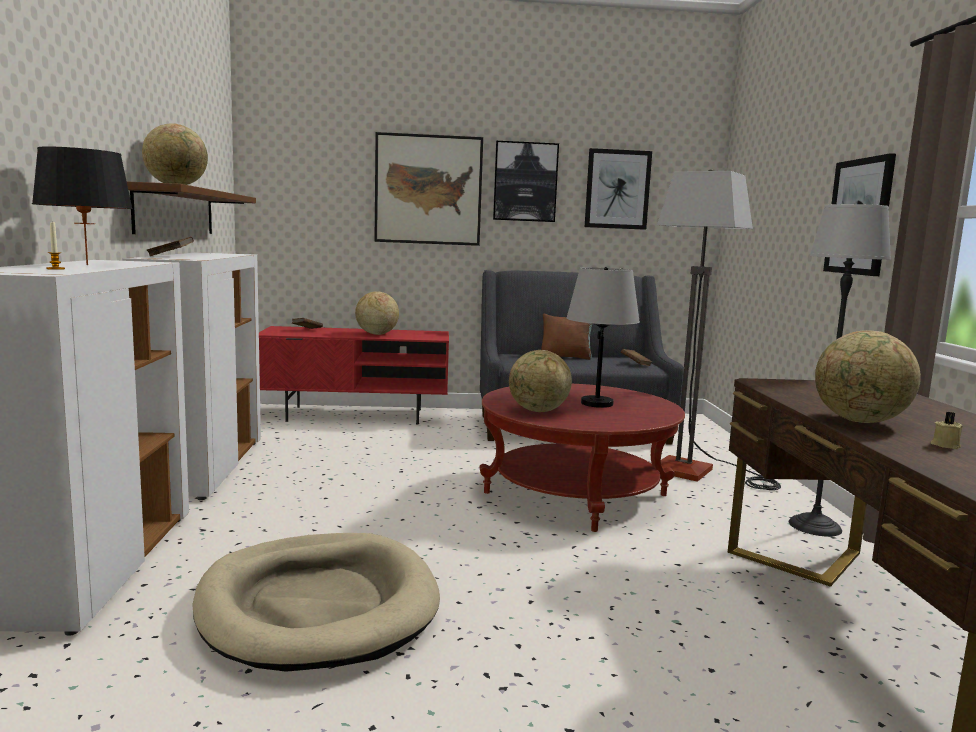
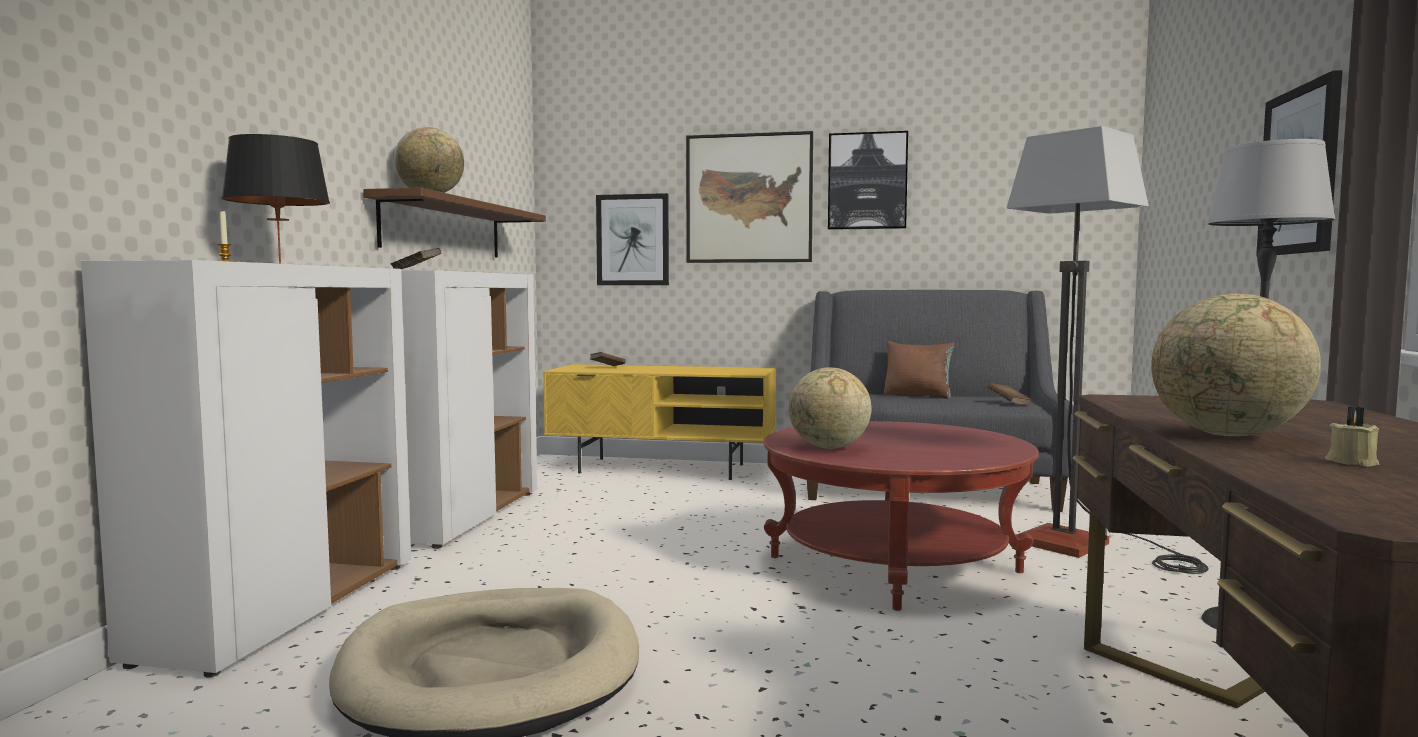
camera: 15 degrees right, 5 degrees down
(357, 415) = (663, 468): red tv stand -> yellow tv stand
(376, 334) = (683, 370): globe -> none
(596, 403) = (917, 442): grey table lamp -> none
(617, 189) = (988, 182): picture -> picture (633, 240)

